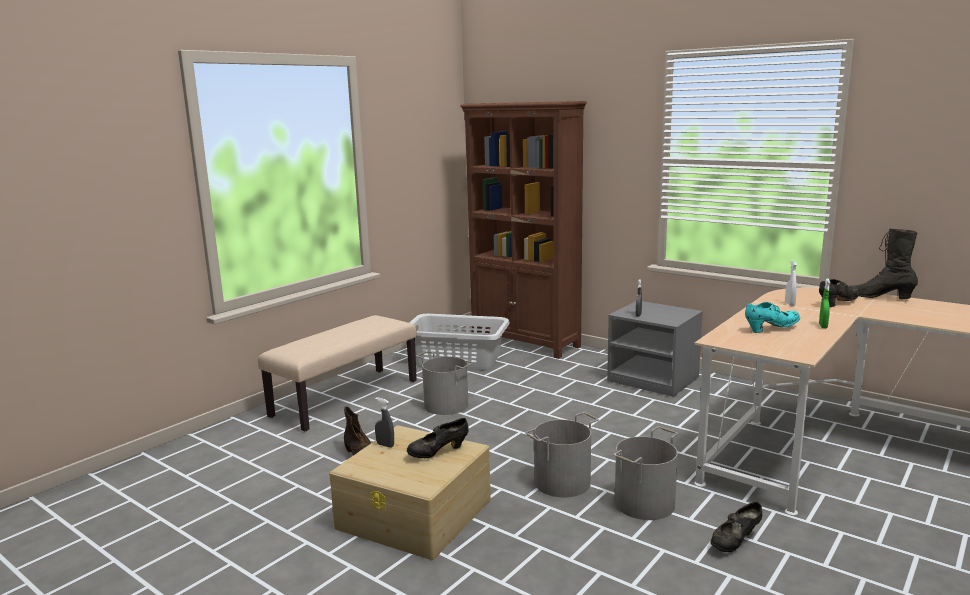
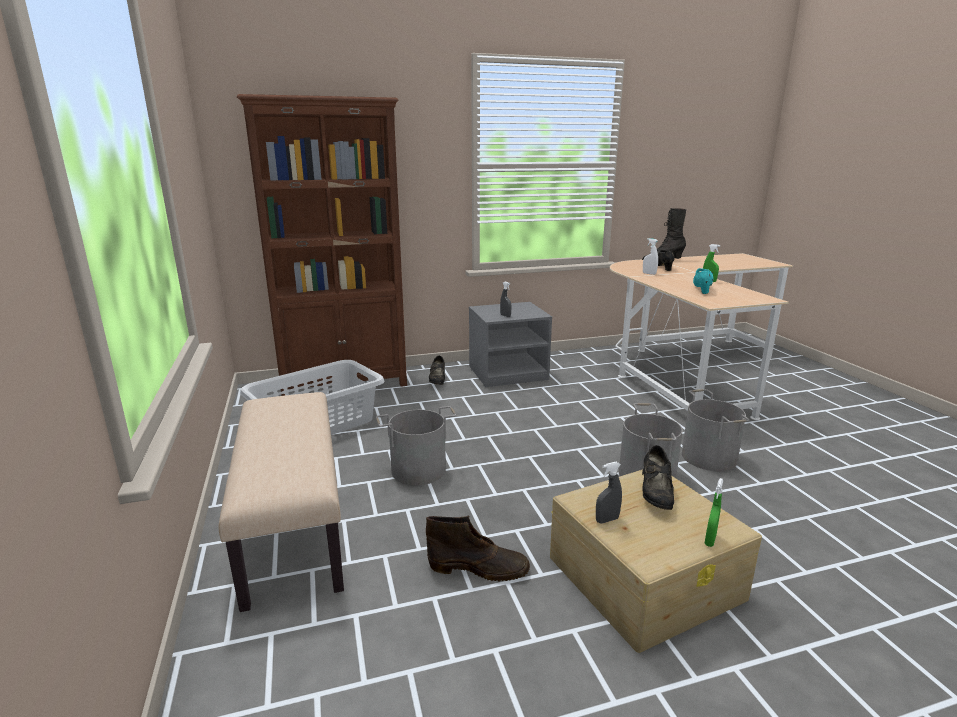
camera: 55 degrees left, 5 degrees up
(398, 481) = (710, 540): none -> green spray bottle
(735, 542) = (785, 450): black shoe -> black shoe (437, 381)

